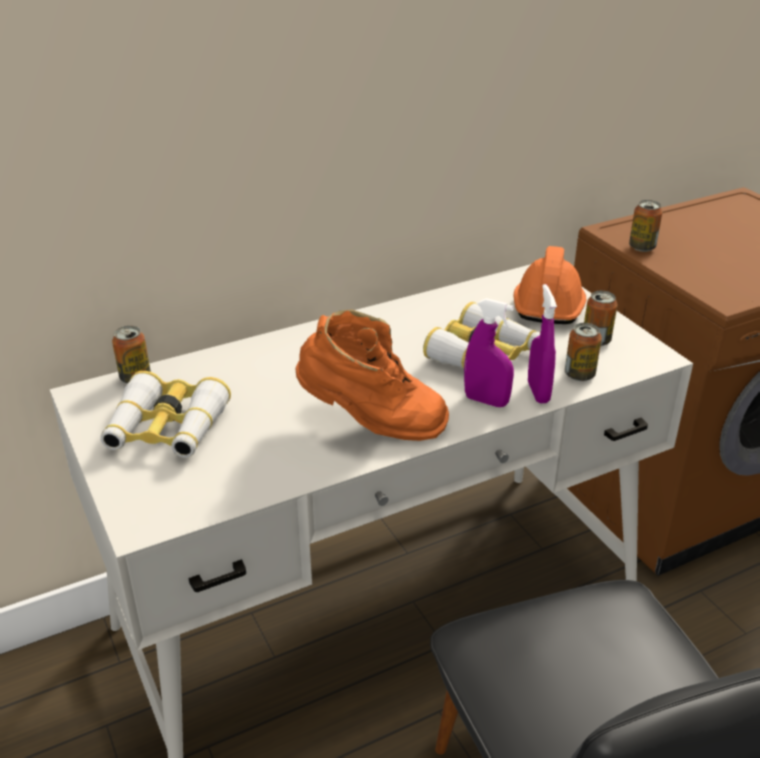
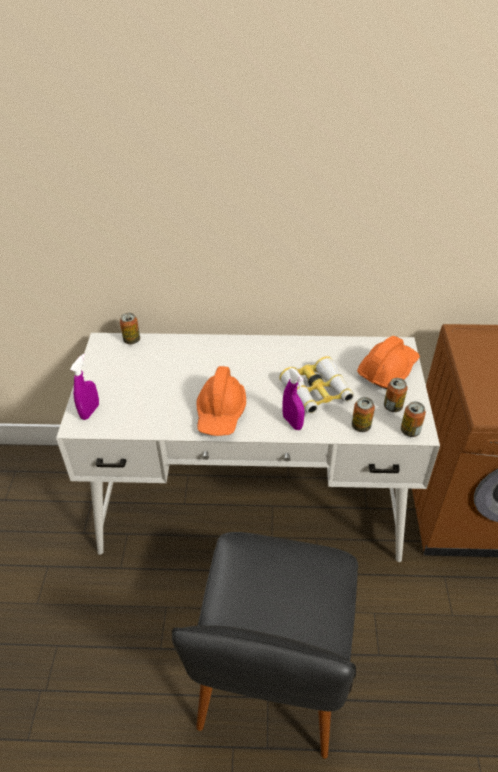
camera: 30 degrees right, 10 degrees up
(166, 429) = (124, 376): binoculars -> none
(371, 424) = (221, 412): orange boot -> orange hard hat
(538, 392) = (326, 428): purple spray bottle -> purple spray bottle (90, 411)
(642, 247) = (468, 353): can -> can (410, 431)

